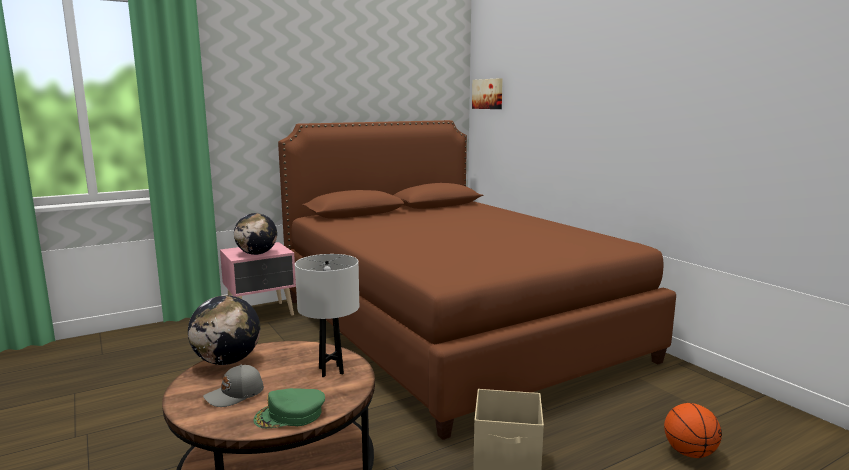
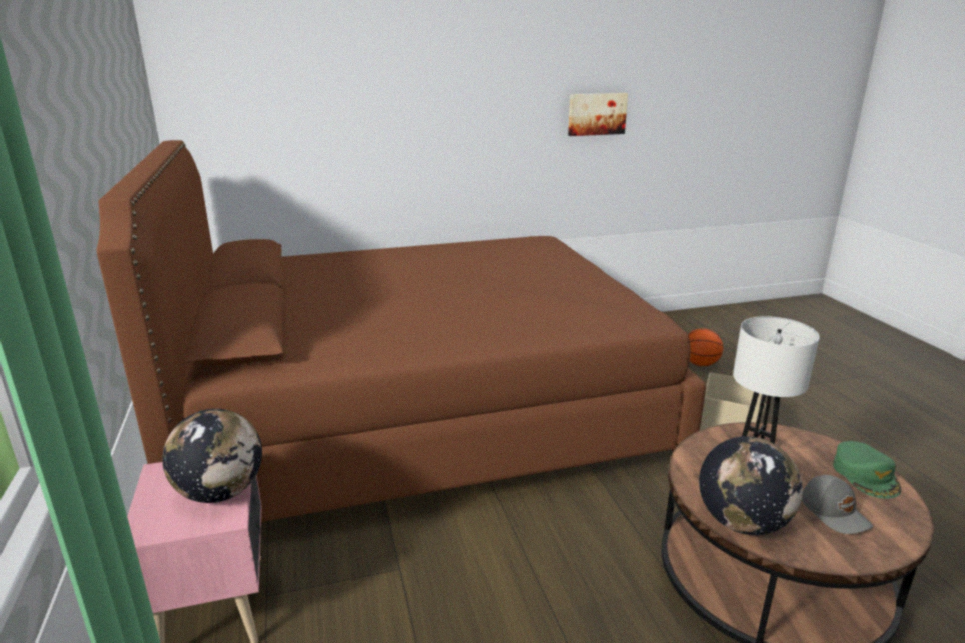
camera: 75 degrees left, 10 degrees up
(488, 94) = (210, 89): picture -> picture (596, 114)

